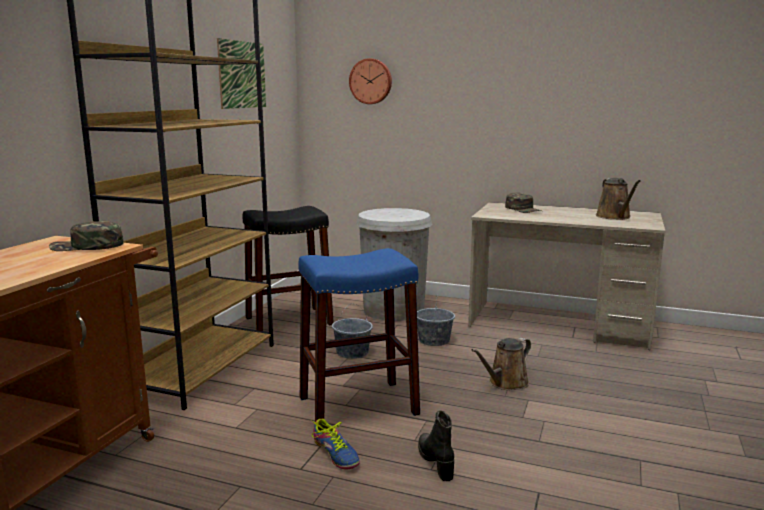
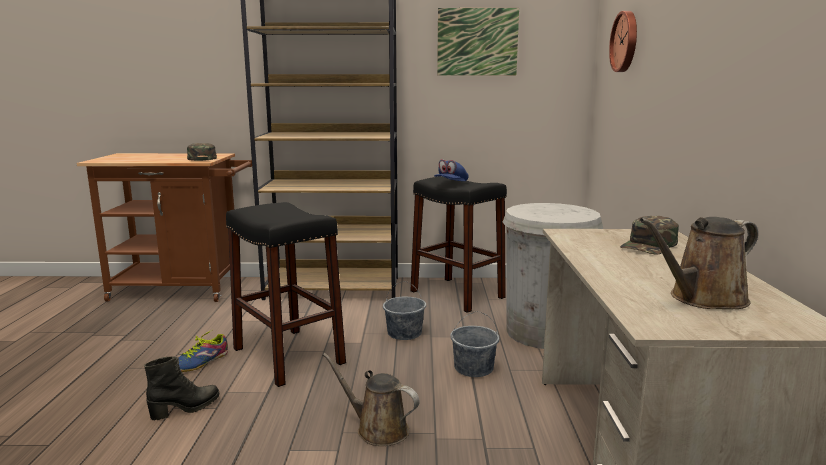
camera: 70 degrees right, 0 degrees up
(286, 213) = (451, 183): none -> blue cap
(358, 405) = (288, 356): blue stool -> black stool

